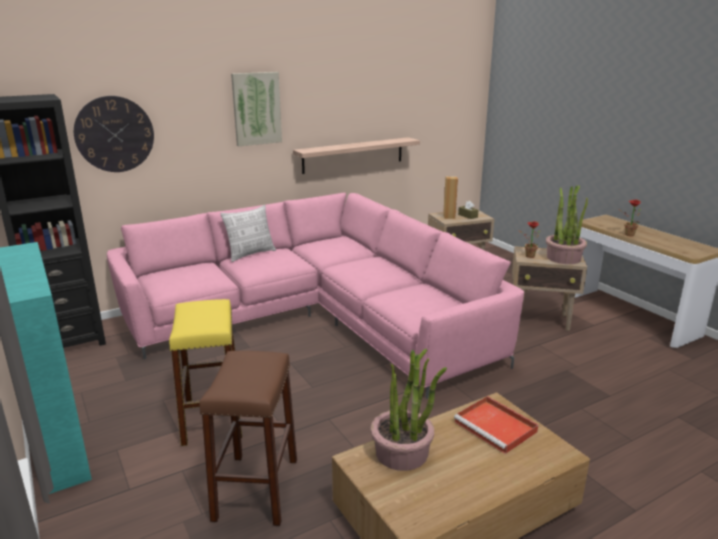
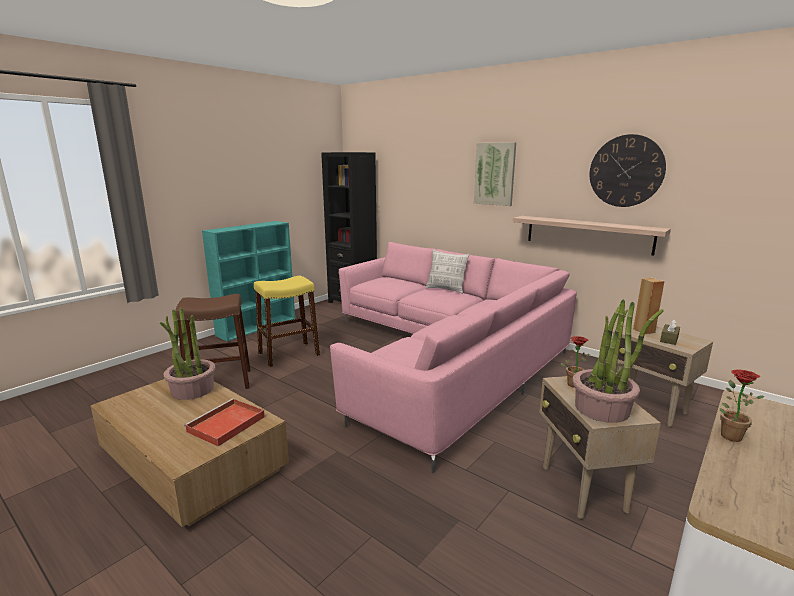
camera: 70 degrees right, 5 degrees down
(114, 134) = (402, 182): wall clock -> wall clock (626, 171)

